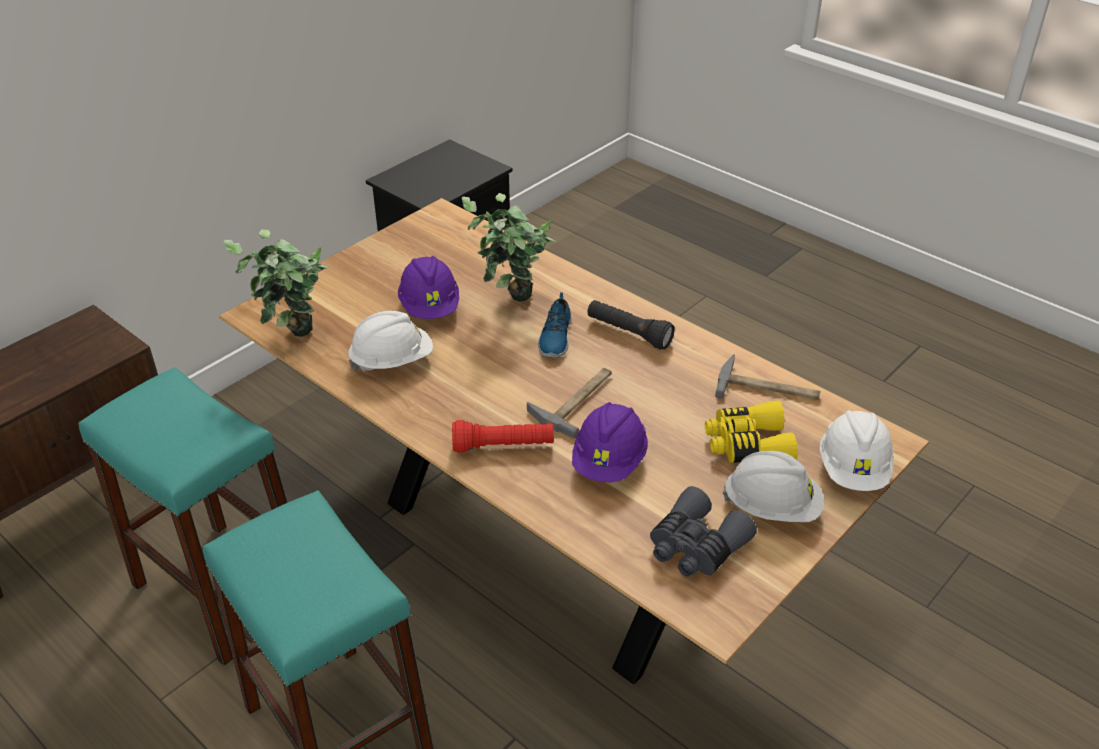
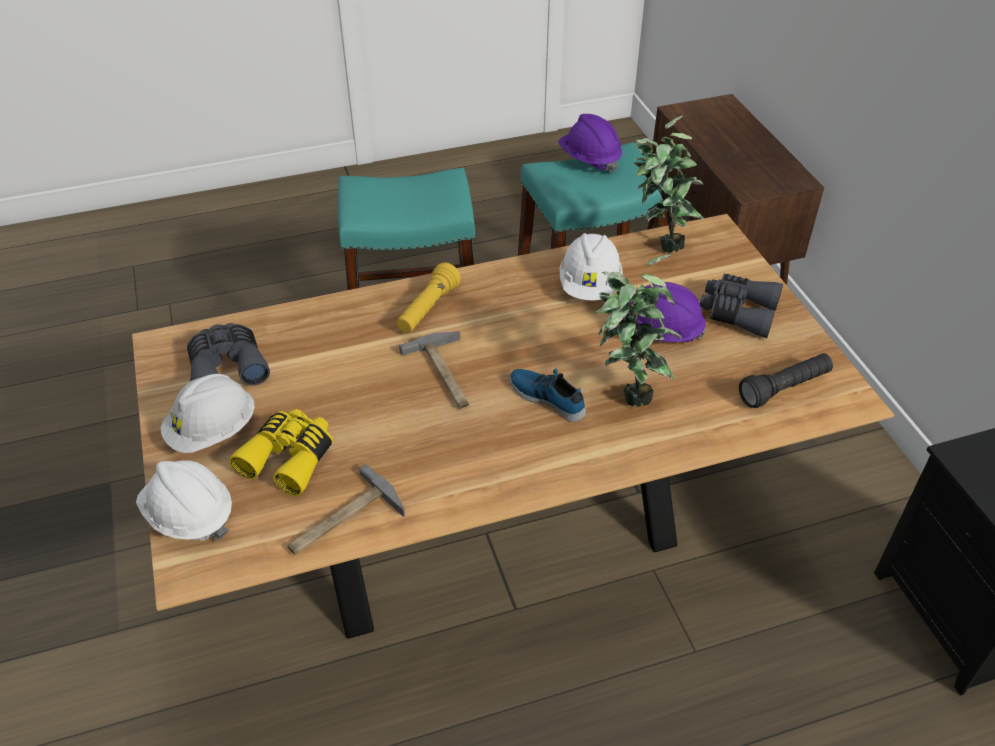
camera: 120 degrees right, 5 degrees up
(373, 277) = (738, 312): none -> grey binoculars
(503, 446) = (428, 310): red flashlight -> yellow flashlight
(609, 462) = (355, 360): purple hard hat -> purple hard hat (589, 159)
(628, 333) = (514, 455): black flashlight -> black flashlight (784, 389)

